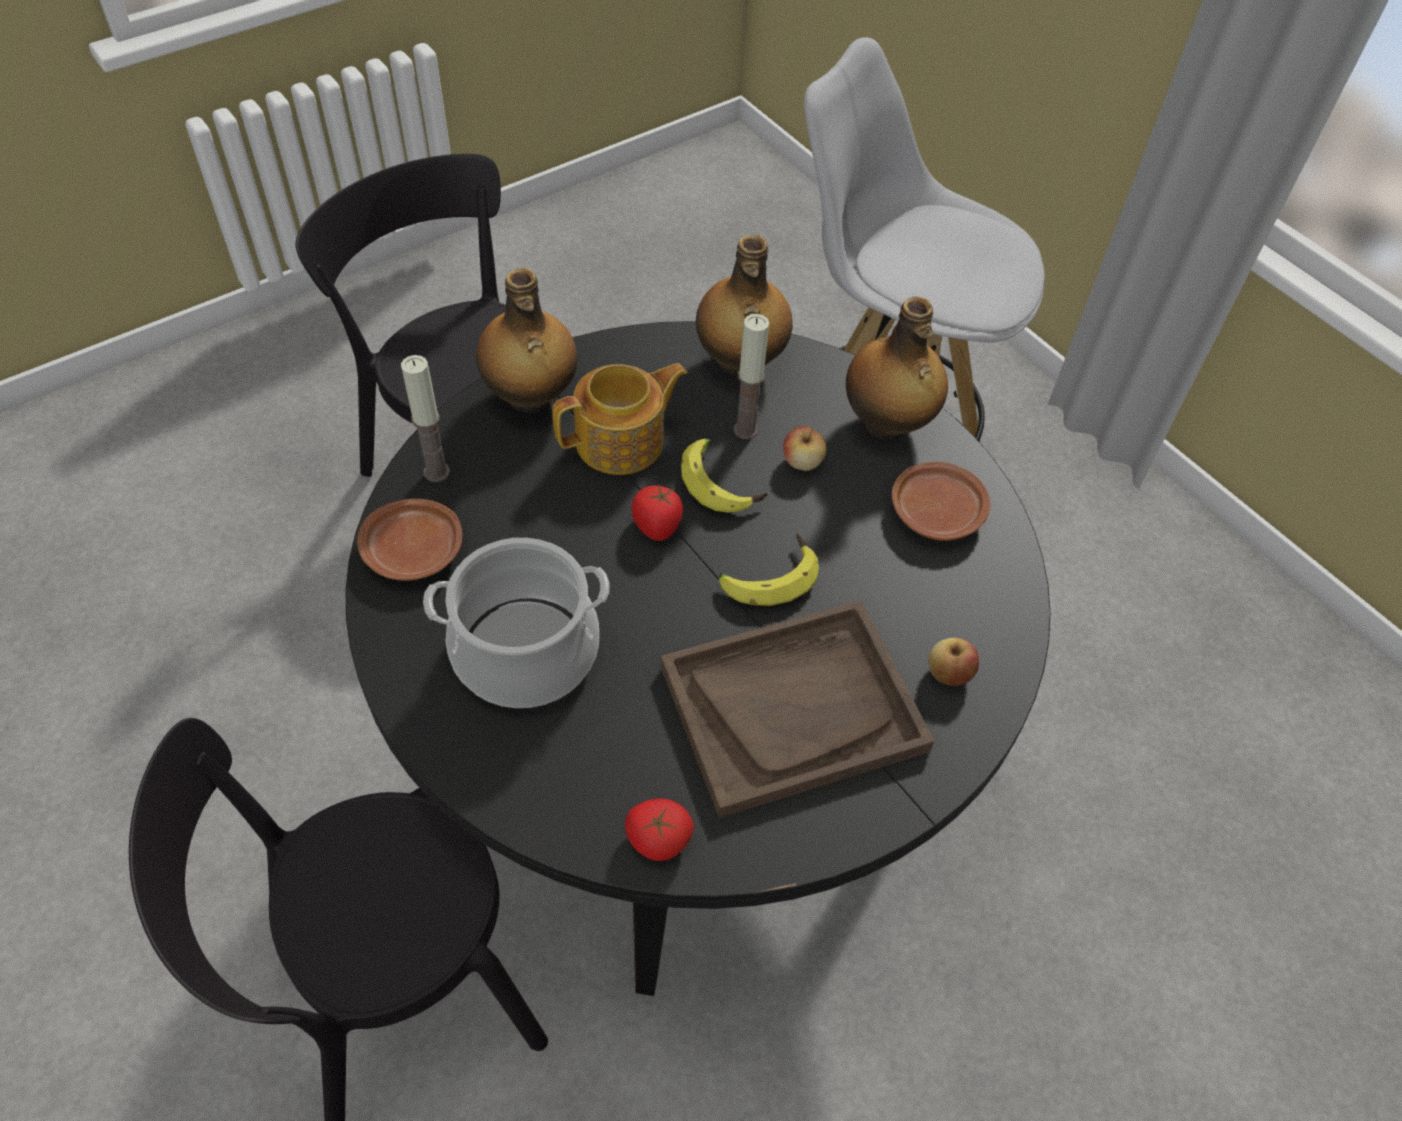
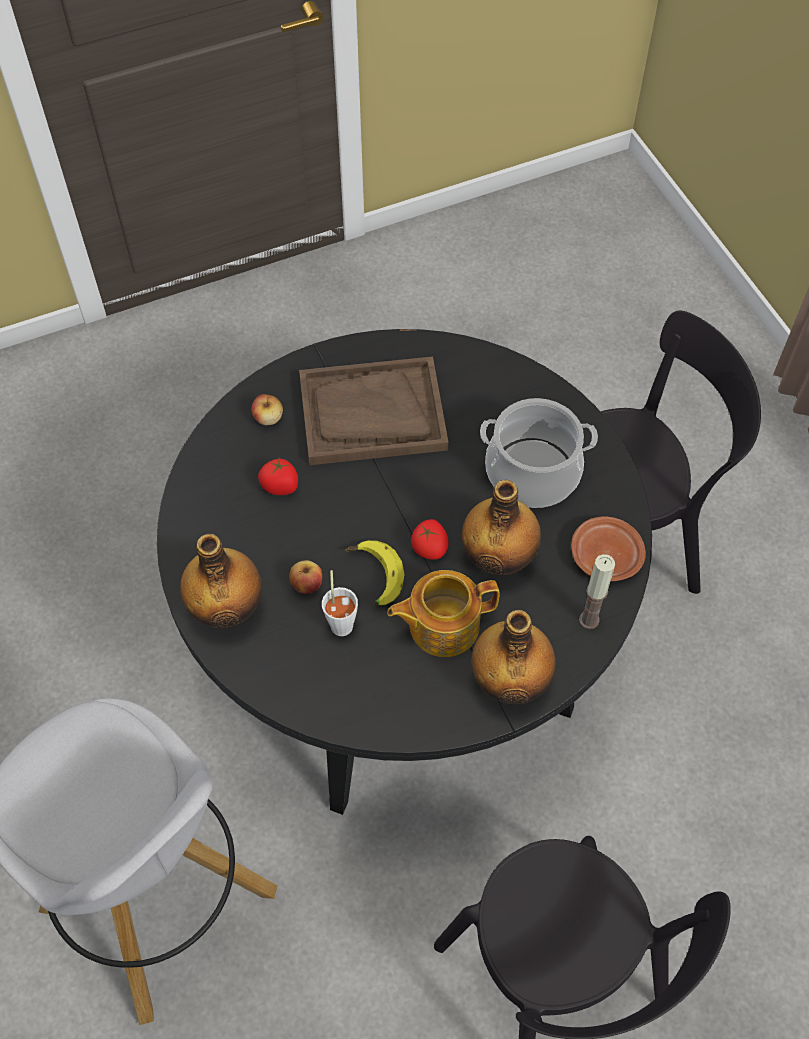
camera: 165 degrees left, 5 degrees up
(657, 840) = (469, 360): tomato -> tomato (280, 486)
(739, 363) = (326, 691): bottle -> bottle (499, 557)
(745, 430) = (341, 621): candle -> white cup
(767, 576) = (362, 499): banana -> none
(937, 511) = (223, 528): brown plate -> none

